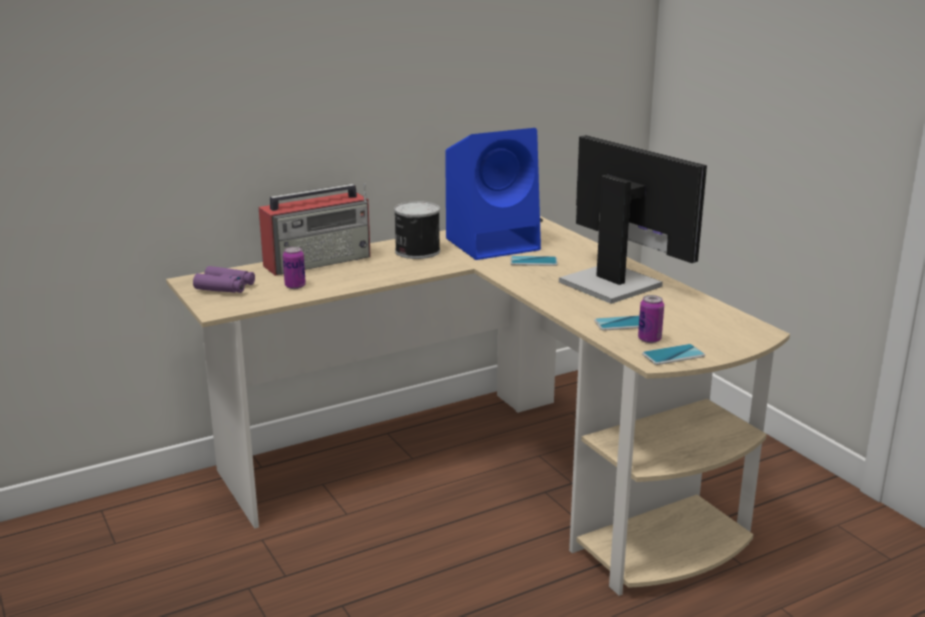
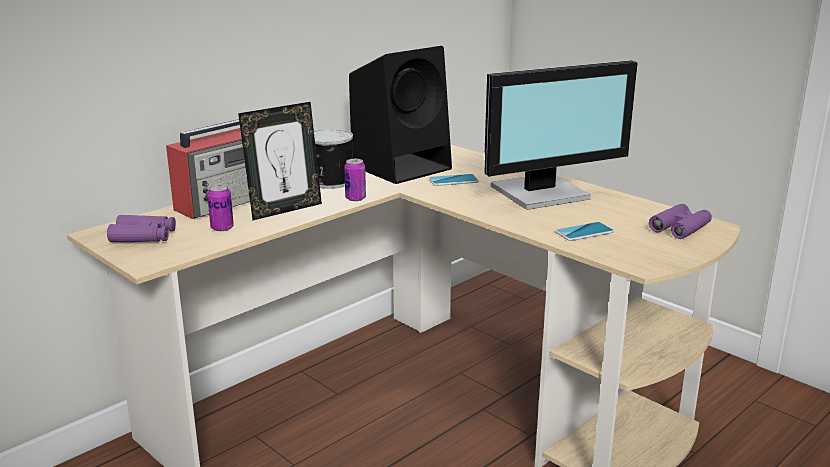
camera: 15 degrees left, 0 degrees up
(359, 275) = (284, 210): none -> picture frame
(494, 243) = (403, 167): blue speaker -> black speaker
(612, 283) = (543, 194): monitor -> monitor turned 120 degrees clockwise
(649, 339) = (621, 245): can -> can (355, 198)
(673, 355) = (655, 258): phone -> none
(723, 329) = (680, 228): none -> purple binoculars

